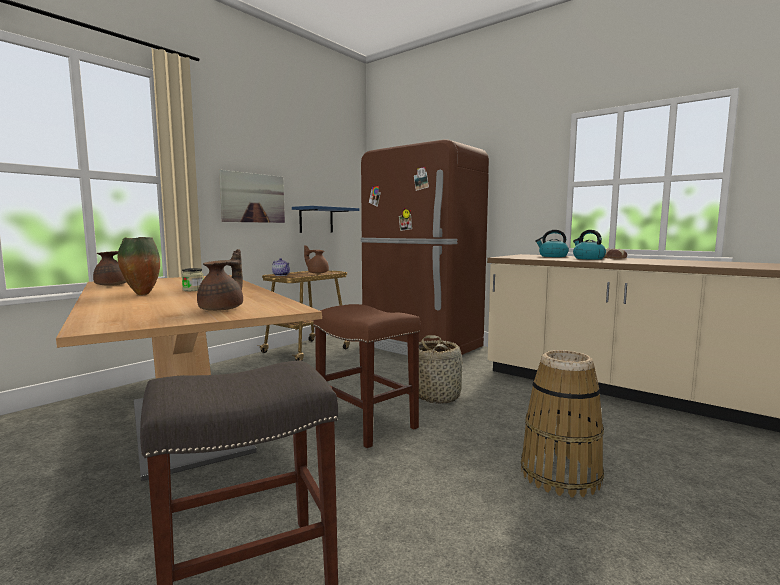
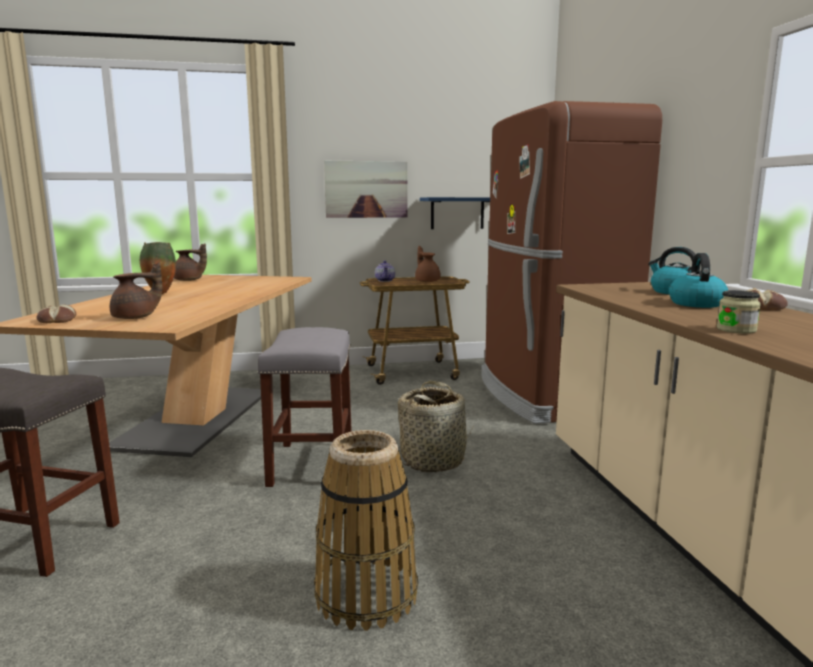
camera: 40 degrees right, 5 degrees up
(139, 321) = (56, 320): none -> bread
(193, 290) = (206, 293): jar -> jar (736, 330)
(367, 423) = (312, 464): brown stool -> grey stool

